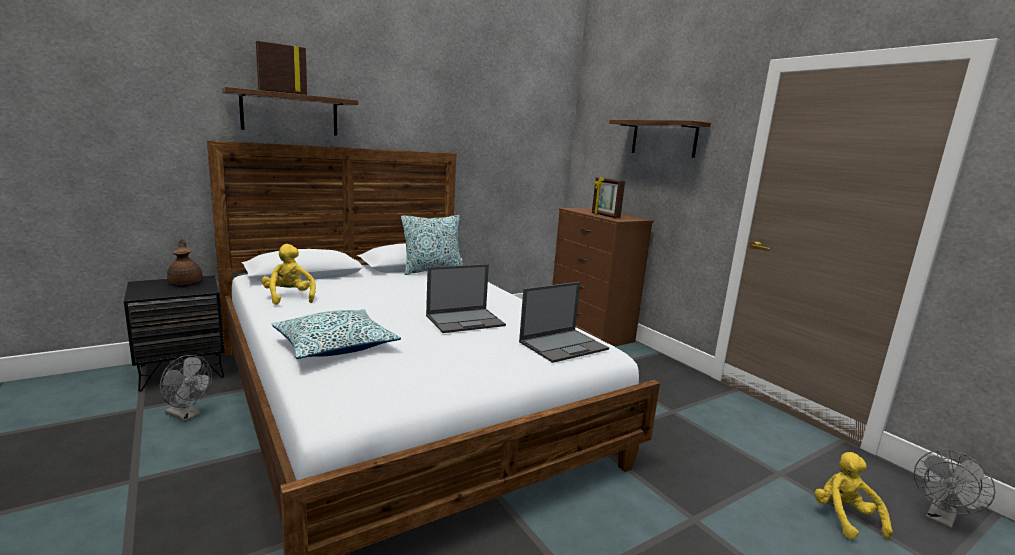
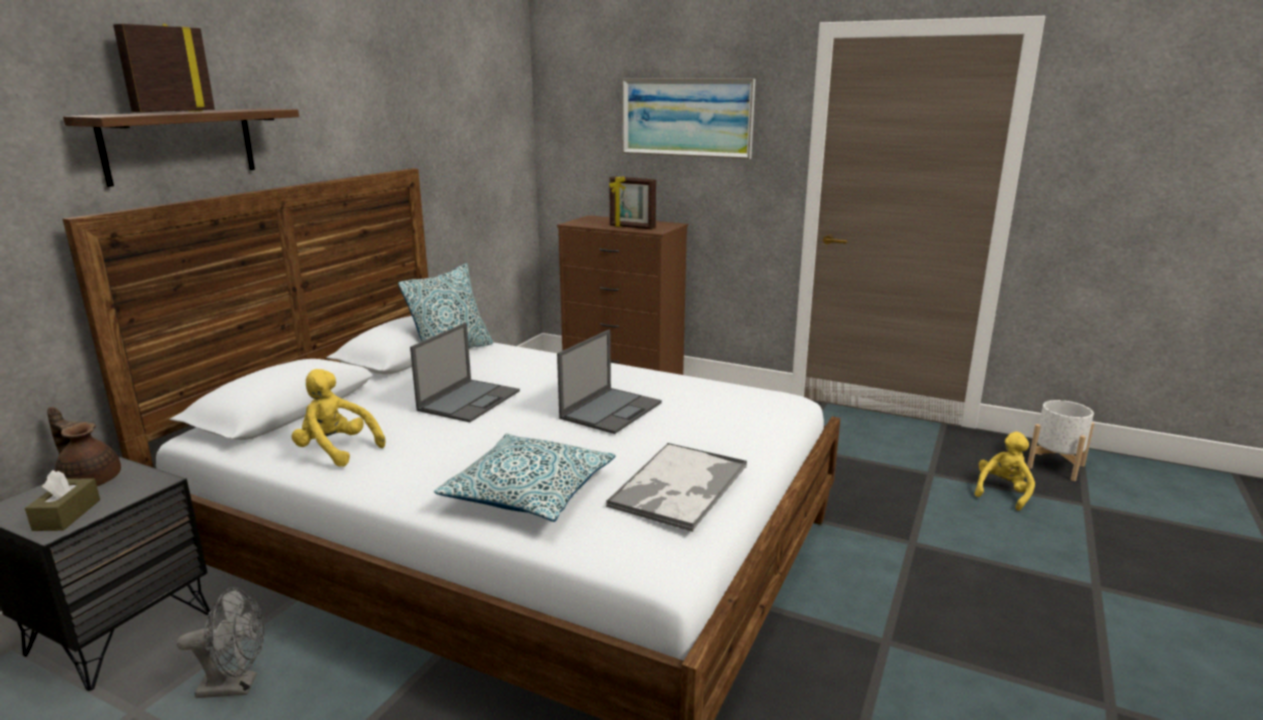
camera: 30 degrees left, 5 degrees up
(153, 292) = (67, 515): none -> brown tissue box
(419, 372) = (678, 487): none -> tray
(564, 345) = (750, 406): laptop -> laptop (469, 400)
(663, 138) = (686, 117): shelf -> picture
(844, 518) = (1003, 492): yellow plush toy -> yellow plush toy turned 75 degrees clockwise
(941, 519) = (1055, 466): grey fan -> white planter

